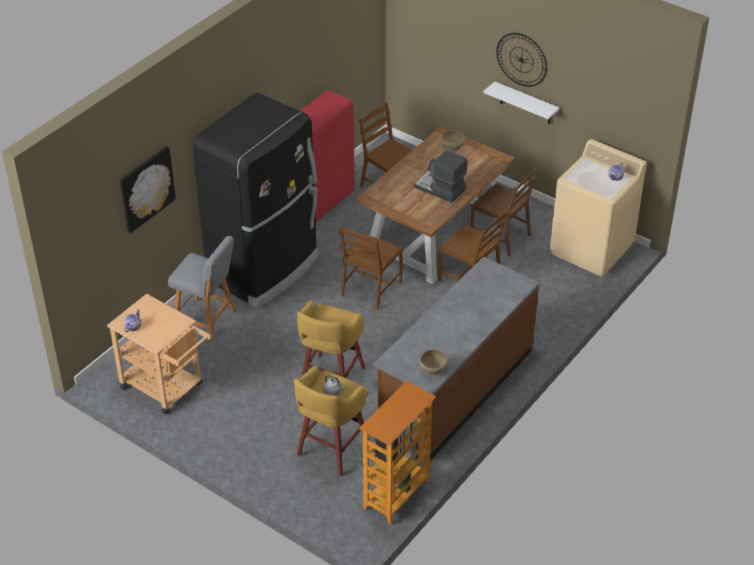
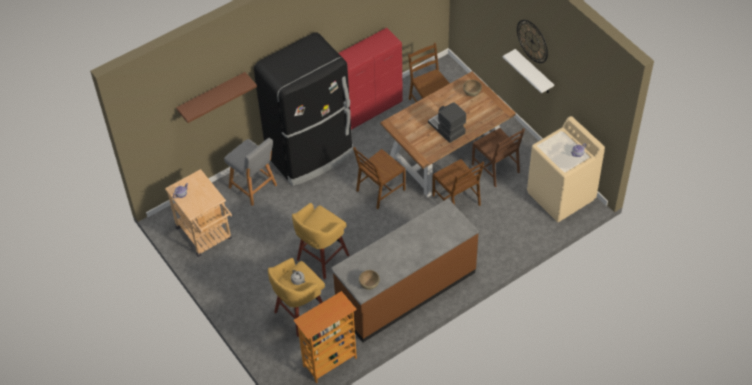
camera: 20 degrees right, 10 degrees up
(146, 188) = (212, 95): picture -> brown shelf

